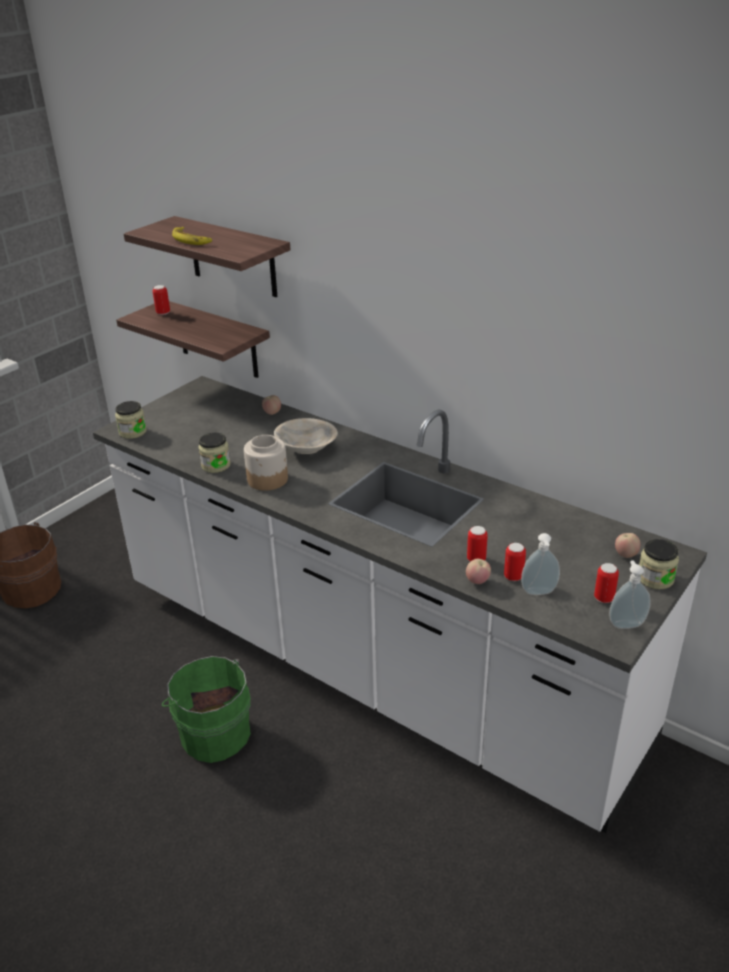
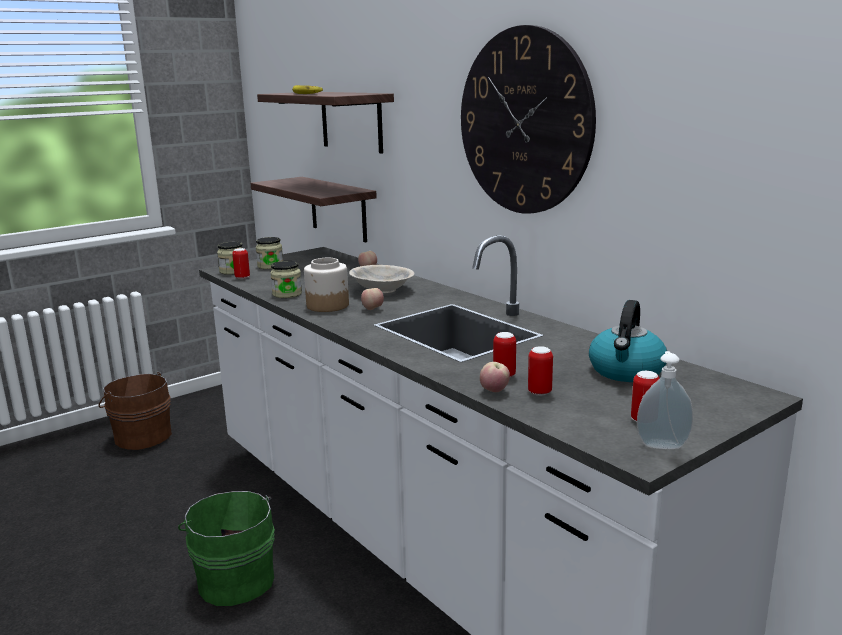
camera: 15 degrees right, 15 degrees down
(163, 313) = (293, 181): can -> can (242, 277)
(450, 300) = (524, 122): none -> wall clock
(539, 593) = (563, 407): soap dispenser -> none
(570, 539) = (626, 371): none -> kettle
(626, 555) = (691, 389): apple -> apple (372, 309)
(655, 578) = (721, 412): jar -> jar (270, 266)

